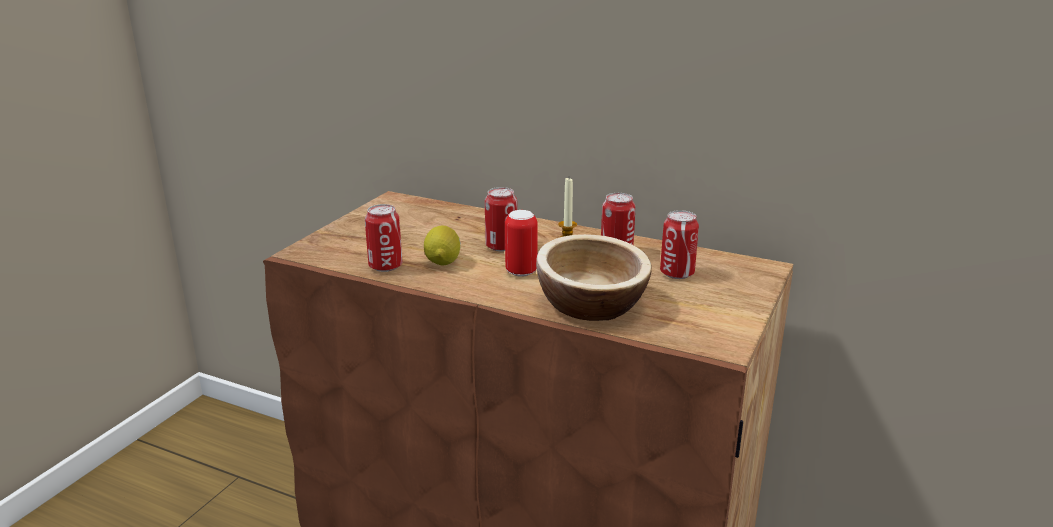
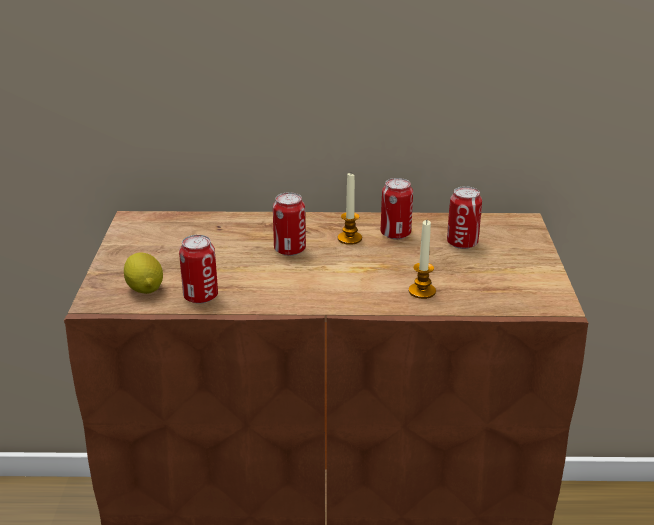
camera: 25 degrees left, 5 degrees up
(443, 261) = (251, 278): lemon -> lemon (145, 288)
(521, 271) = (332, 272): can -> none
(591, 305) = (422, 291): bowl -> candle

